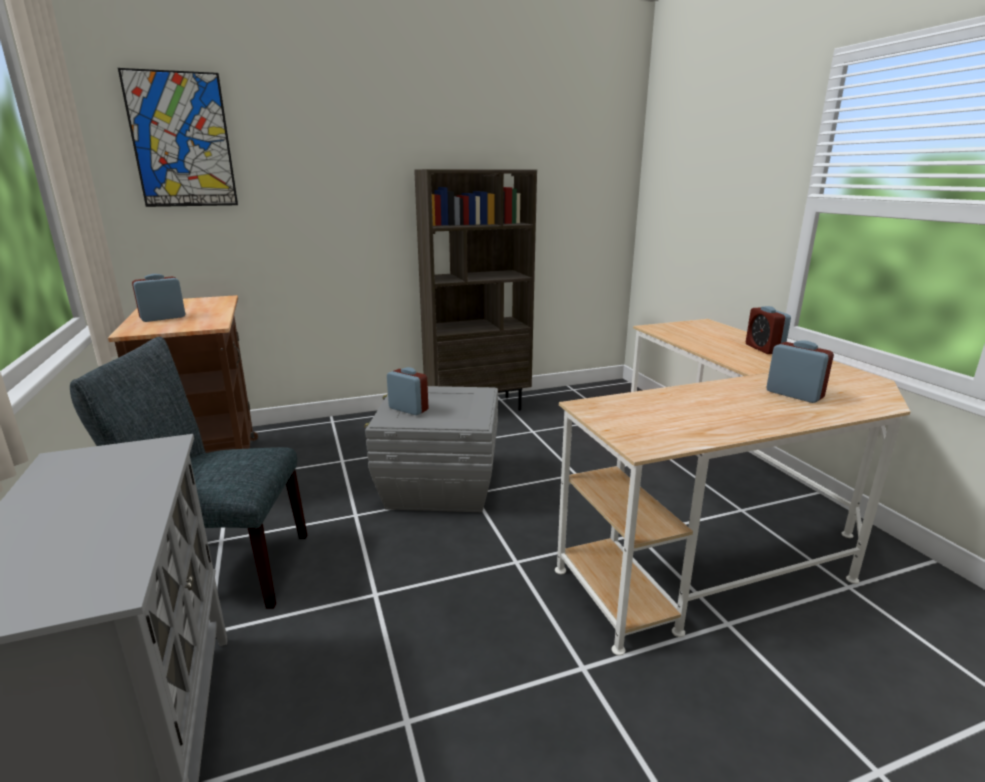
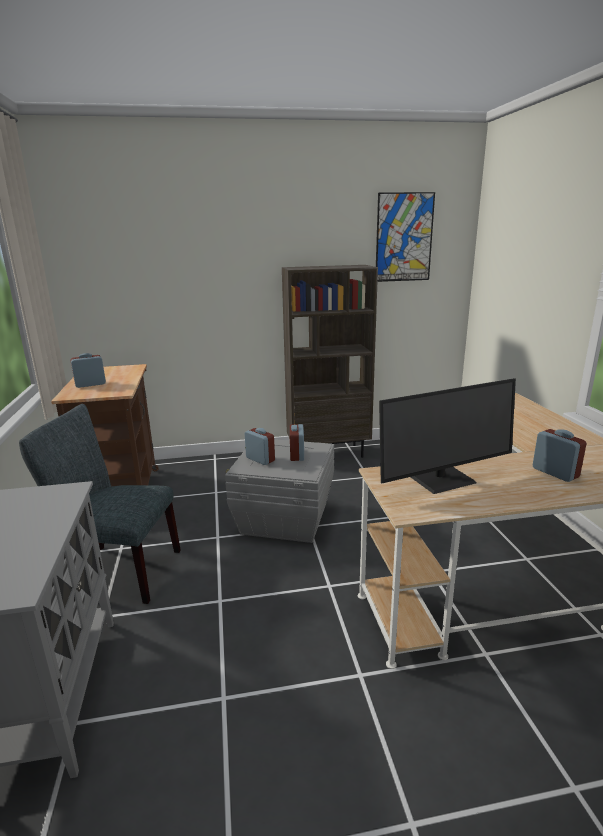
camera: 10 degrees right, 0 degrees up
(181, 140) = (111, 252): picture -> picture (404, 237)
(664, 407) = (440, 478): none -> monitor
(764, 349) = (551, 426): alarm clock -> alarm clock (297, 455)

